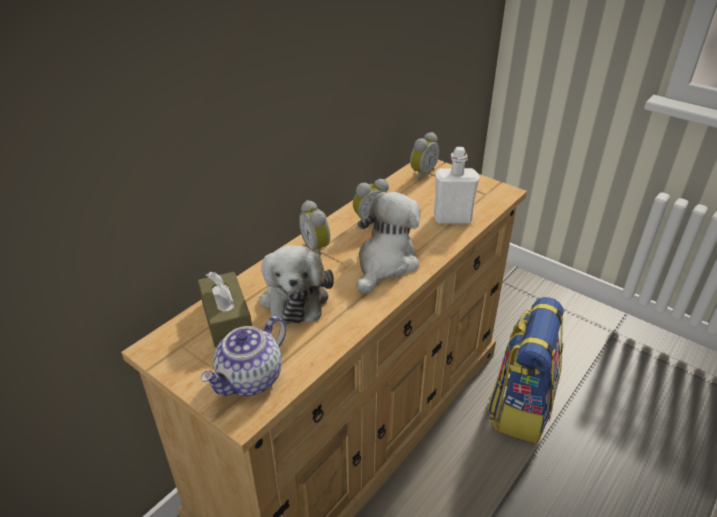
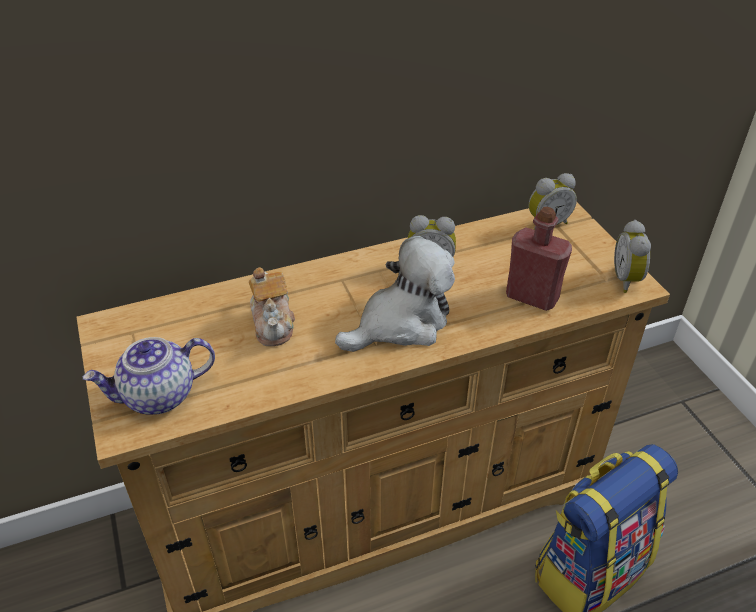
camera: 30 degrees right, 5 degrees up
(227, 319) = (189, 322): brown tissue box -> none
(295, 296) = (273, 324): plush toy -> teapot
(317, 248) = (343, 277): alarm clock -> alarm clock (628, 280)
(452, 218) = (532, 297): white bottle -> red bottle

